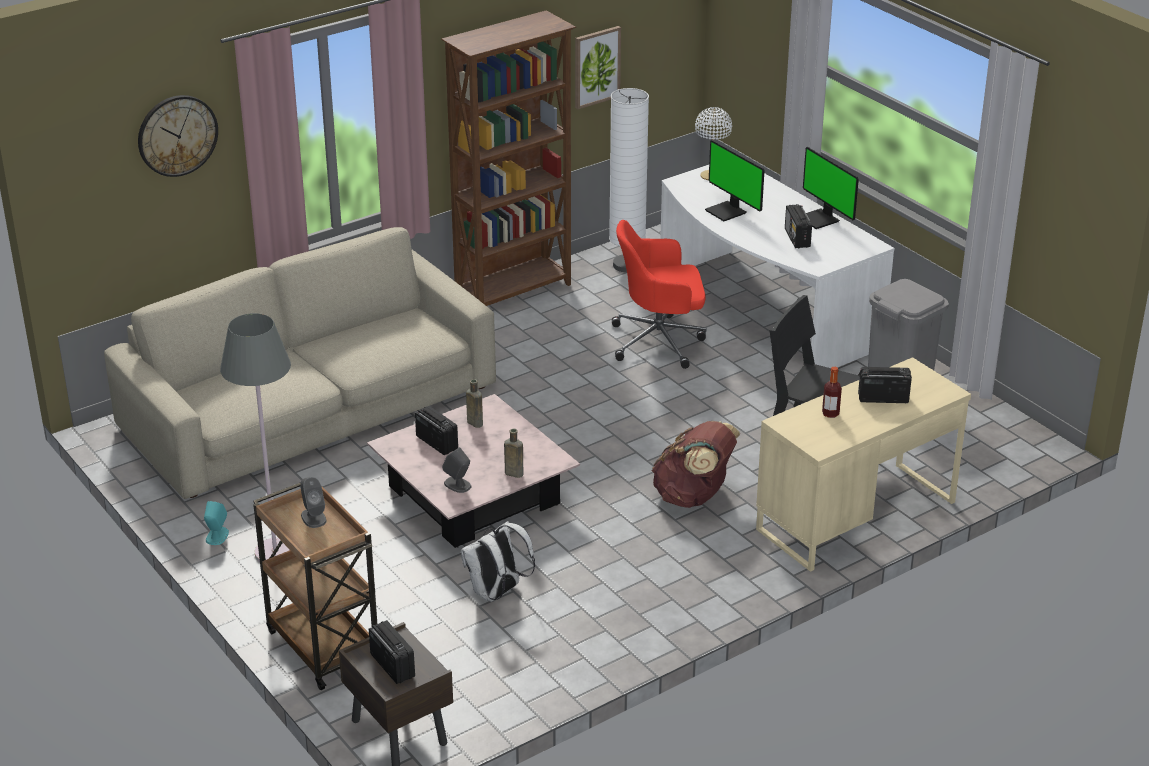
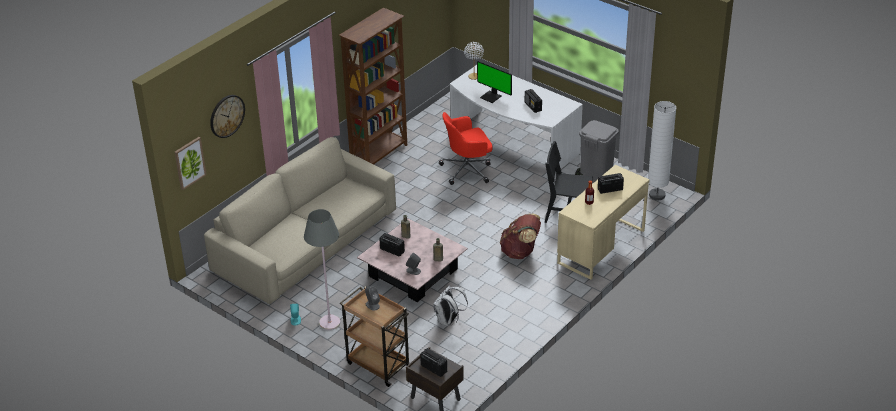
camera: 15 degrees left, 5 degrees up
(596, 67) = (405, 28): picture -> picture (189, 163)
(626, 265) = (431, 128): white floor lamp -> white floor lamp (657, 195)
(820, 219) = (539, 93): monitor -> none

